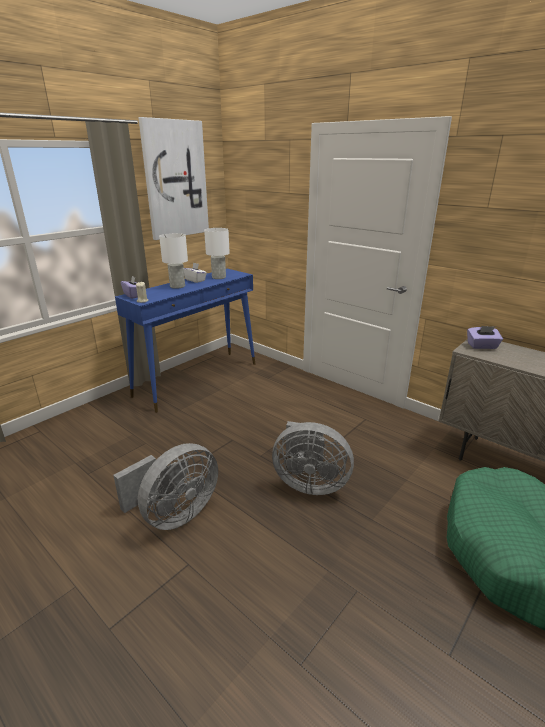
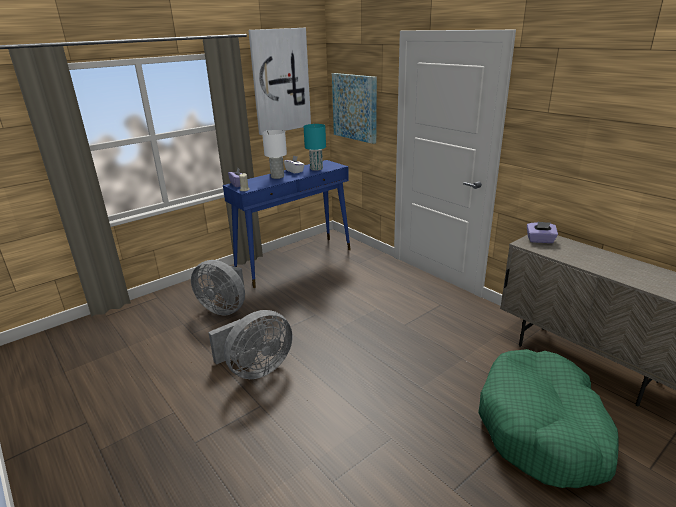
camera: 10 degrees right, 0 degrees up
(218, 277) = (316, 169): white table lamp -> turquoise table lamp
(257, 211) = (355, 107): none -> picture
(309, 483) = (374, 354): grey fan -> grey fan (224, 308)

